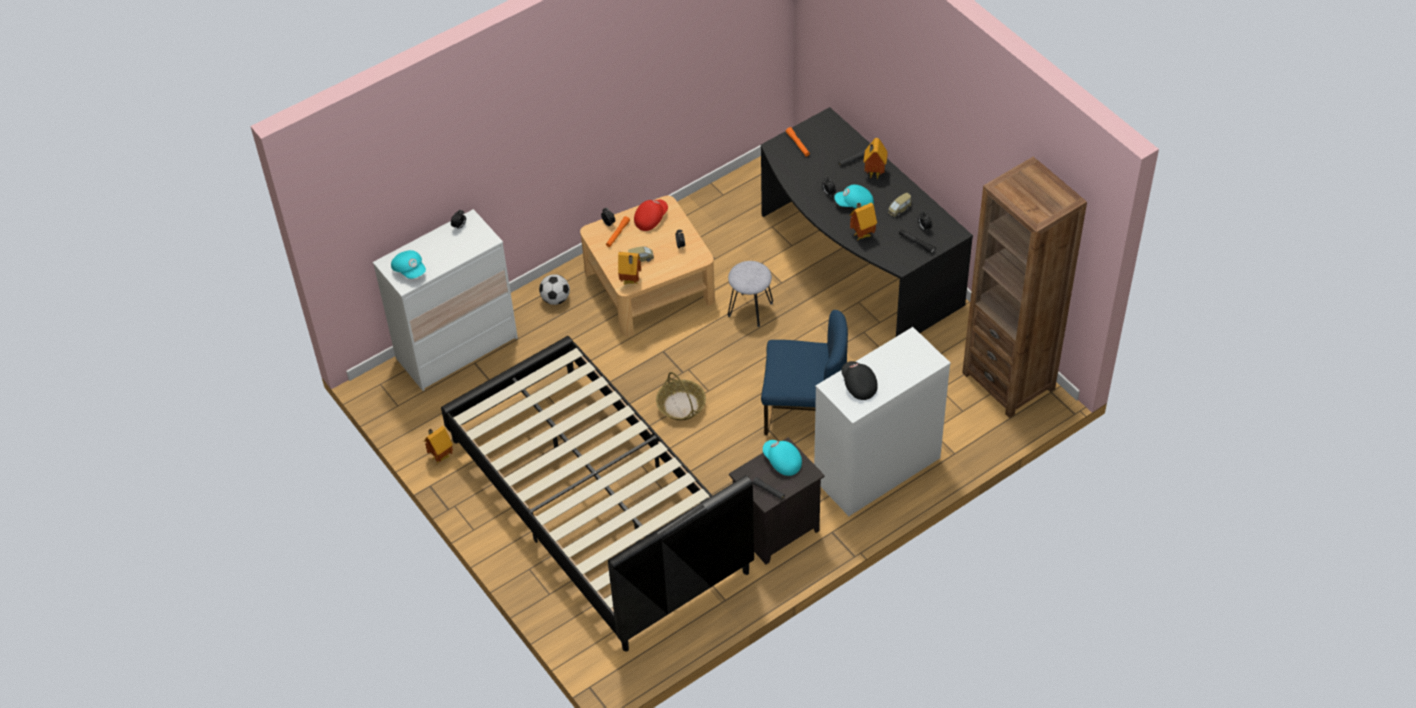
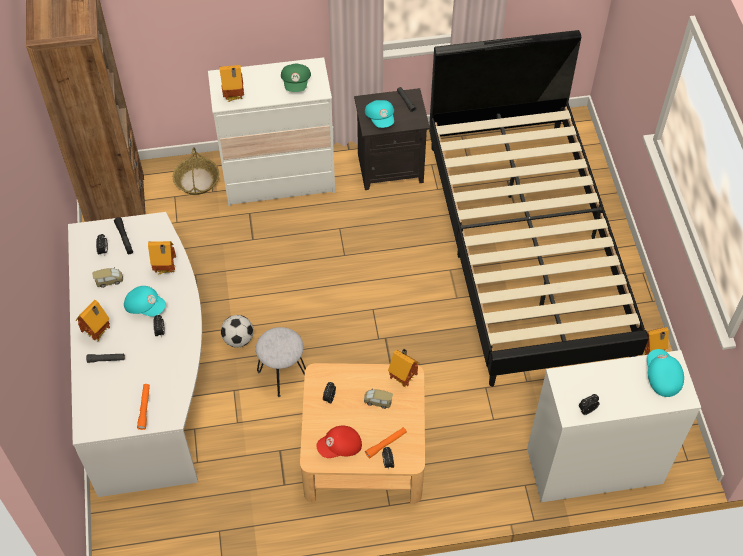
camera: 155 degrees left, 5 degrees up
(555, 299) = (467, 479): football -> football (238, 339)
(681, 405) = (405, 306): basket -> basket (197, 181)
(803, 409) = (302, 255): blue chair -> none
(855, 262) = (149, 378): black desk -> white desk
(858, 385) = (296, 83): black cap -> green cap
(903, 346) = (234, 98): none -> toy house

